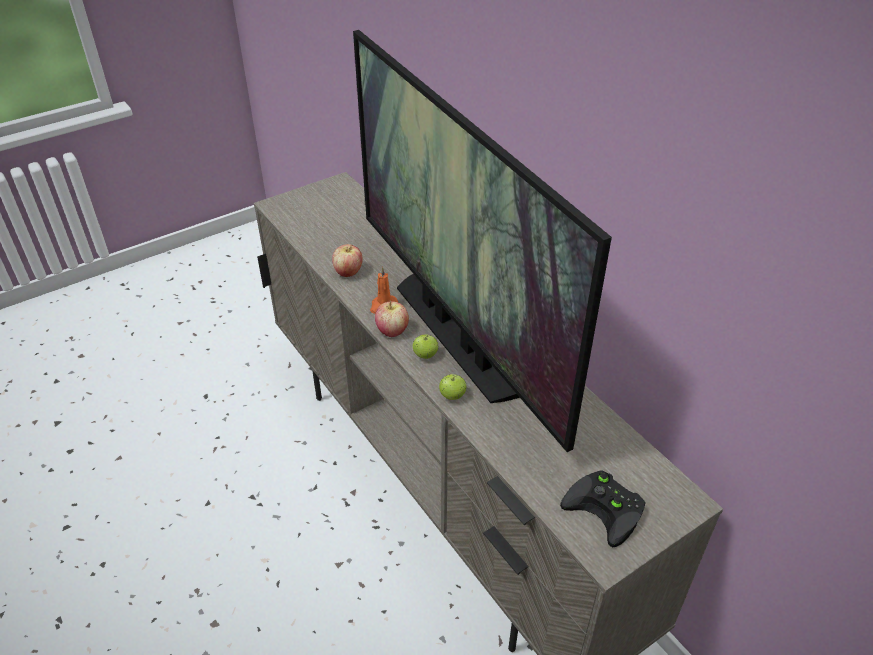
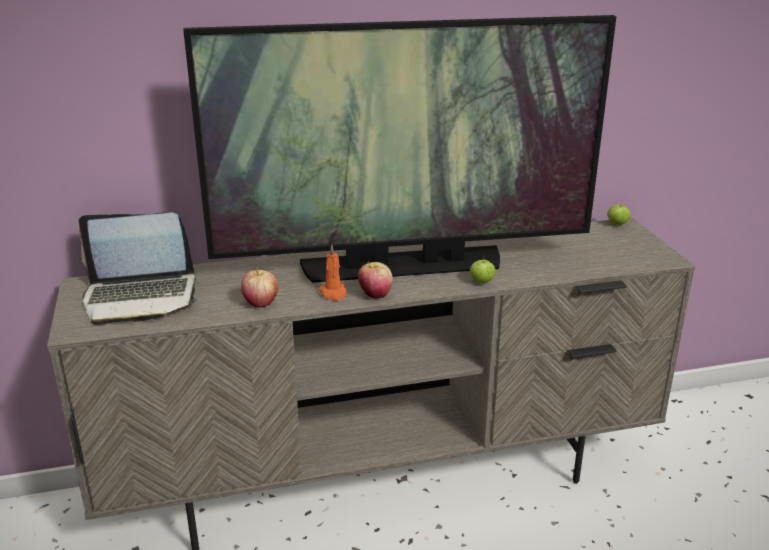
camera: 70 degrees left, 15 degrees down
(331, 214) = (141, 297): none -> laptop
(425, 355) = (421, 285): apple -> apple (617, 224)
(608, 509) = (625, 249): black game controller -> none

